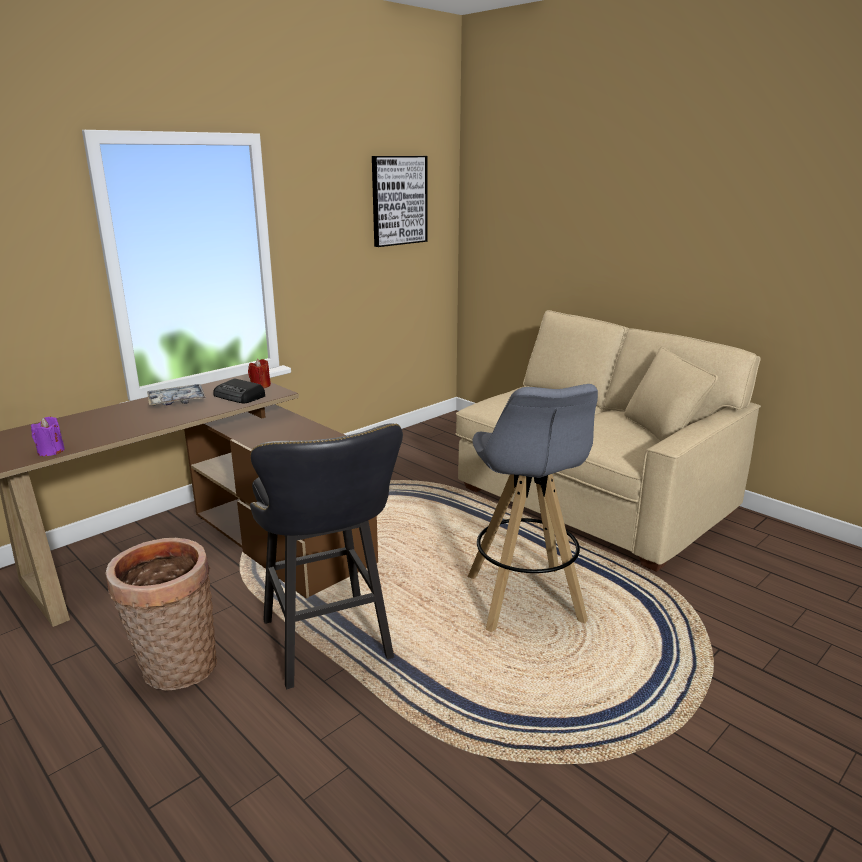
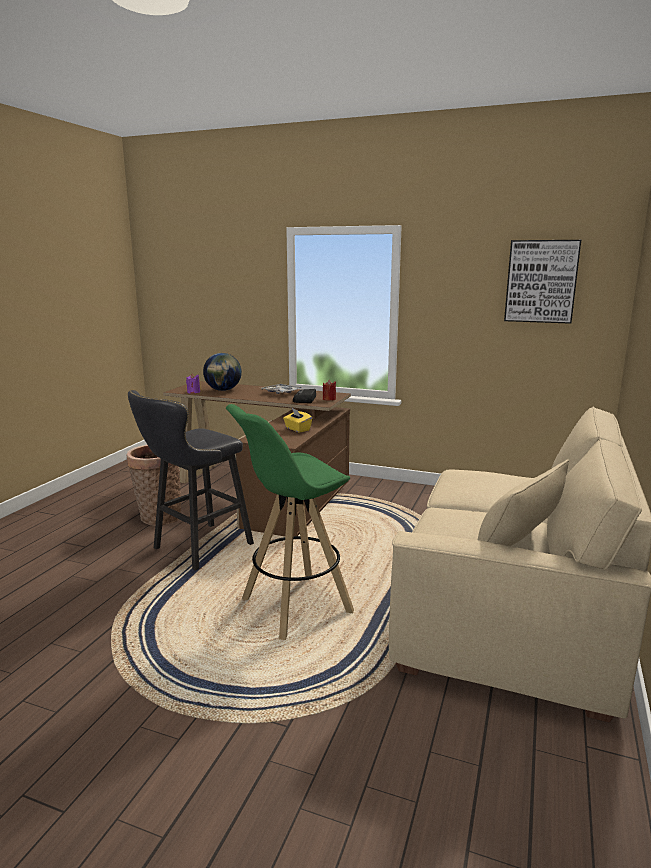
camera: 65 degrees right, 5 degrees down
(83, 430) = (223, 390): none -> globe
(299, 433) = (297, 429): none -> yellow tissue box
(524, 600) = (293, 606): grey stool -> green stool

